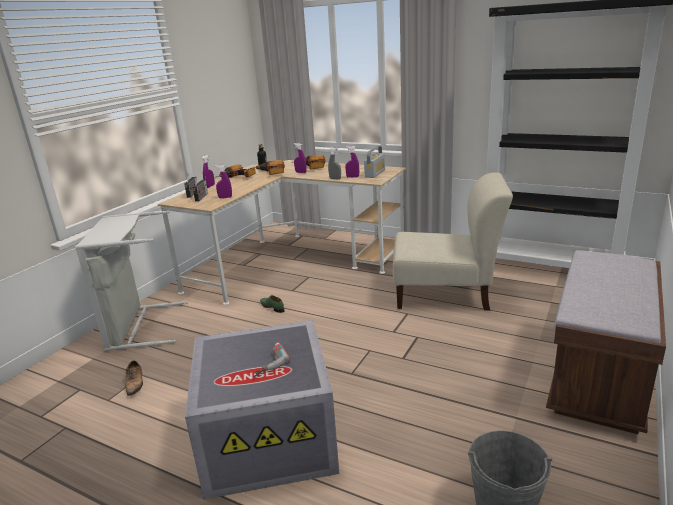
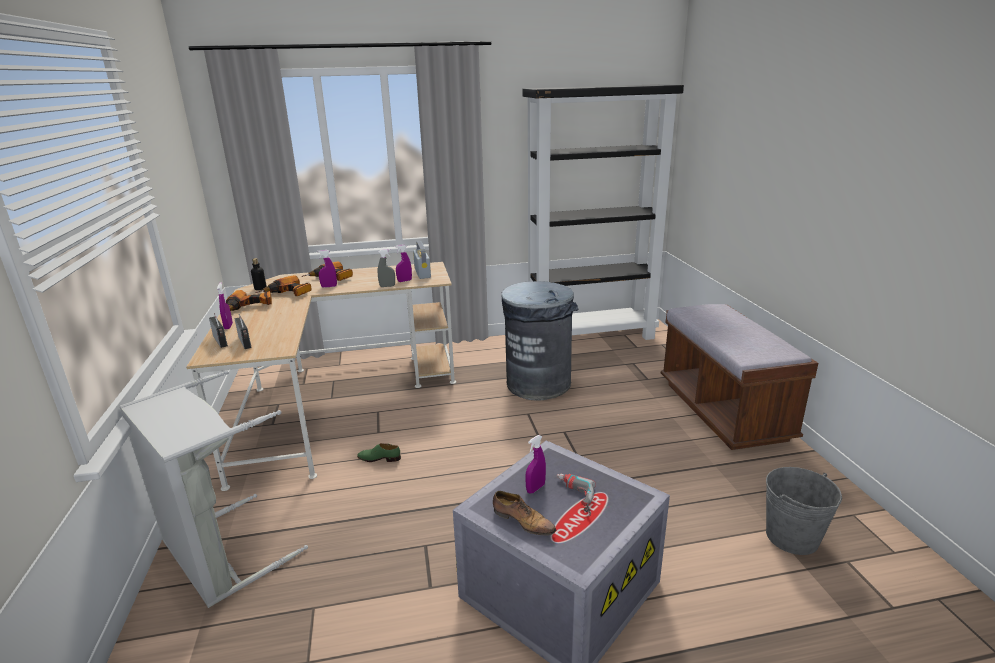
camera: 40 degrees left, 0 degrees up
(135, 383) = (319, 622): shoe -> shoe (522, 521)
(225, 197) = (283, 335): purple spray bottle -> purple spray bottle (535, 488)
(446, 294) = (538, 384): beige chair -> grey trash can

